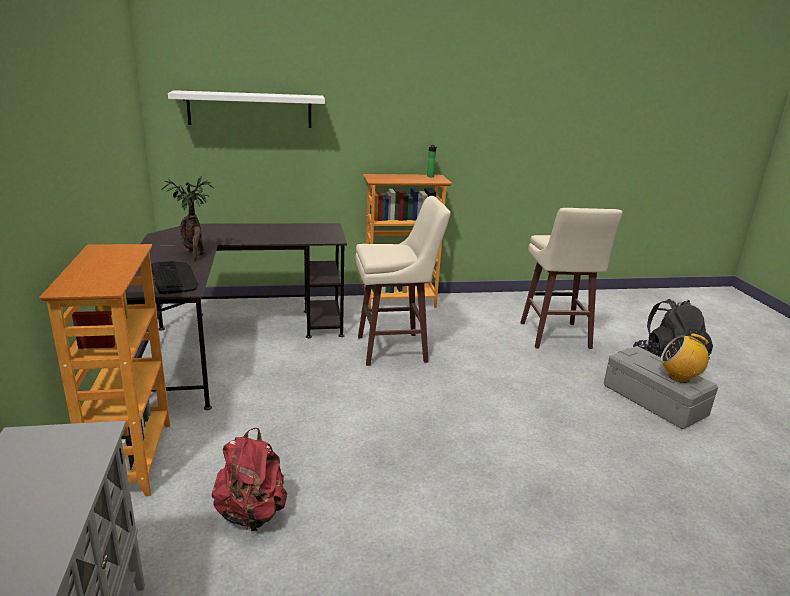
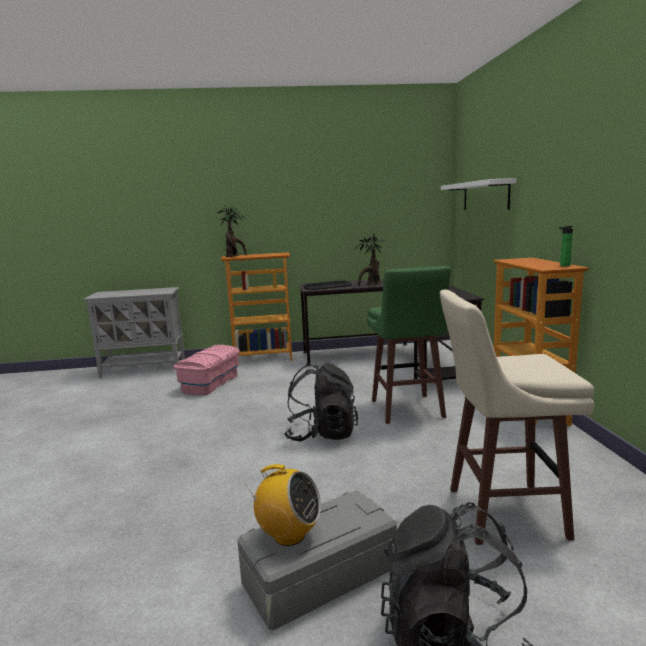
camera: 95 degrees right, 10 degrees down
(97, 284) = (234, 256): none -> potted plant
(252, 514) = (210, 383): red backpack -> pink storage box
(394, 349) = (407, 410): beige stool -> green stool
(454, 398) = (322, 434): none -> black backpack
(679, 377) = (288, 535): radio -> radio turned 90 degrees clockwise

